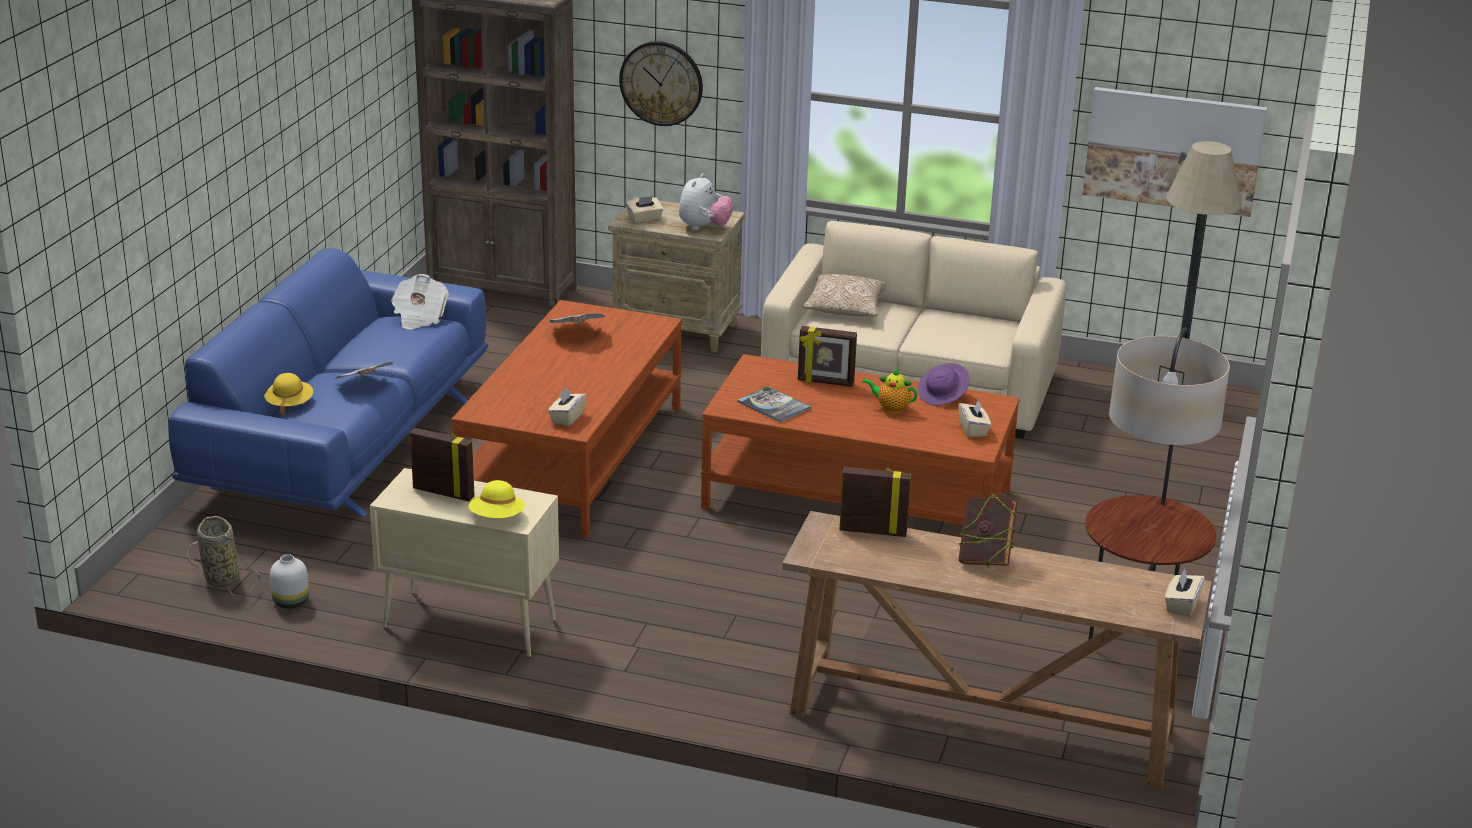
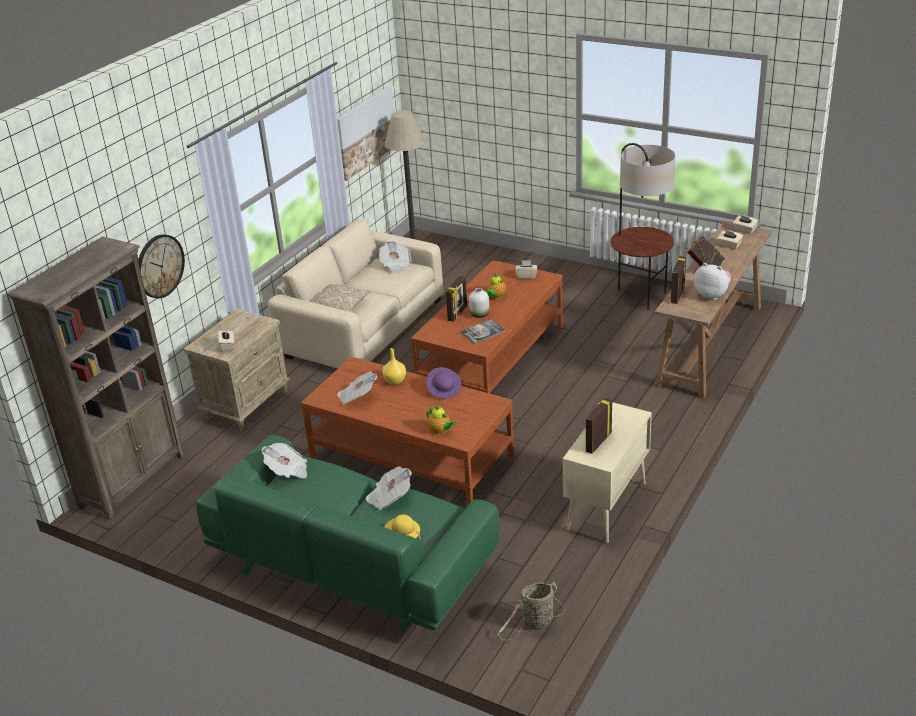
camera: 75 degrees left, 5 degrees up
(292, 601) = (570, 586): white vase -> white vase (479, 314)
(343, 442) = (352, 564): blue sofa -> green sofa
(497, 517) = (631, 422): yellow hat -> none
(499, 395) = (440, 431): none -> teapot
(567, 418) = (480, 405): beige tissue box -> beige tissue box (729, 245)
(621, 353) = (394, 381): none -> yellow vase
(704, 228) = (254, 324): plush toy -> plush toy (712, 295)
(943, 396) = (485, 280): purple hat -> purple hat (444, 390)
(993, 335) = (396, 265): none -> newspaper

